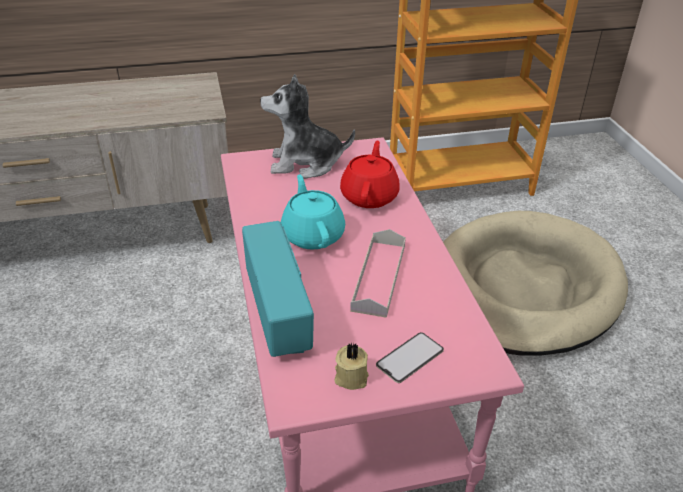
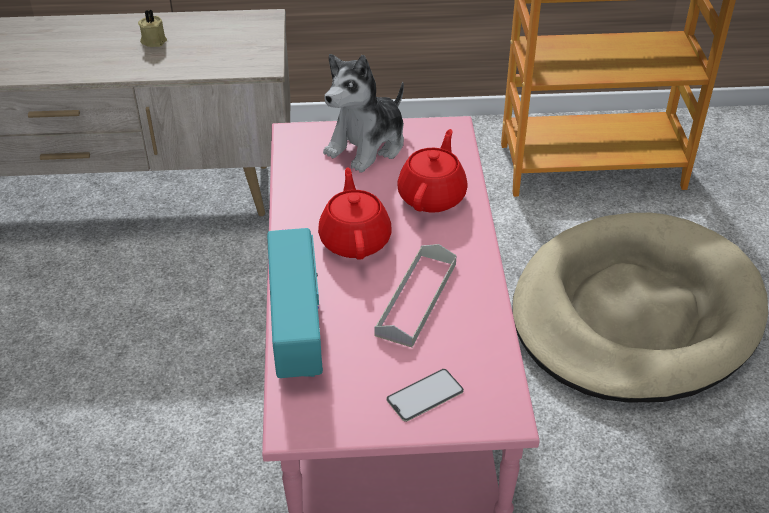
camera: 10 degrees right, 5 degrees up
(305, 163) = (367, 145): plush toy -> plush toy turned 60 degrees counterclockwise
(313, 235) = (355, 239): turquoise teapot -> red teapot
(350, 376) = (357, 408): beige candle -> beige candle (153, 40)

